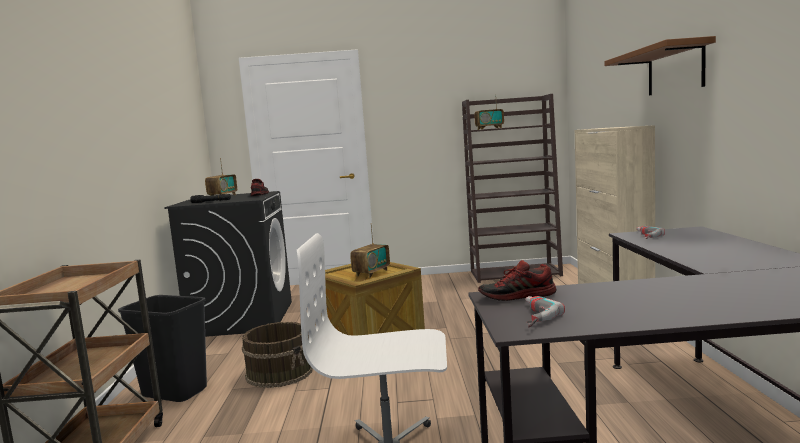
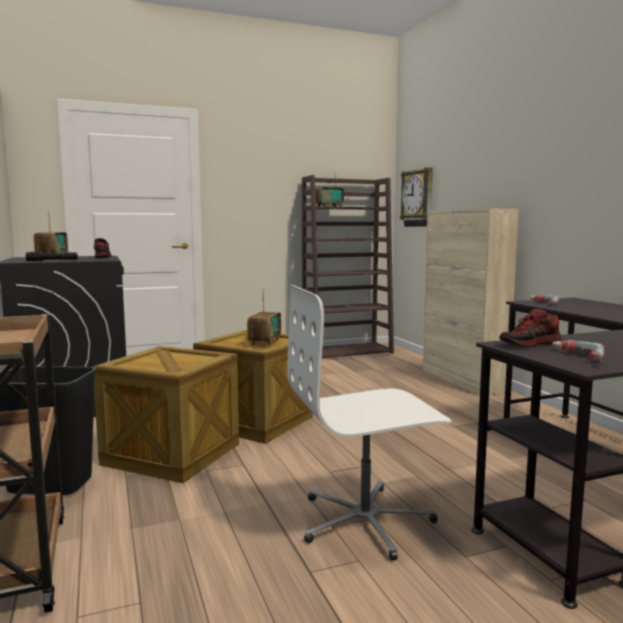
camera: 20 degrees left, 0 degrees up
(280, 372) = (172, 454): brown bucket -> crate
(583, 112) = (418, 198): none -> wall clock
(675, 70) = (542, 159): brown shelf -> none

